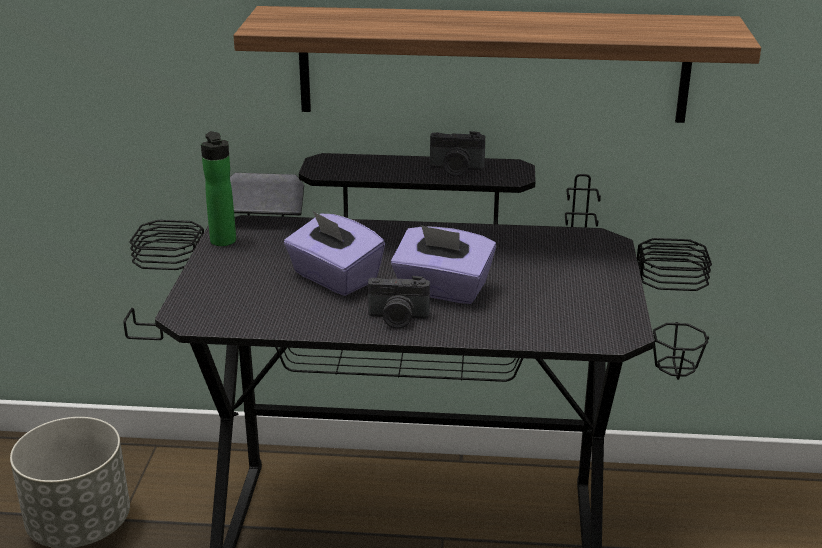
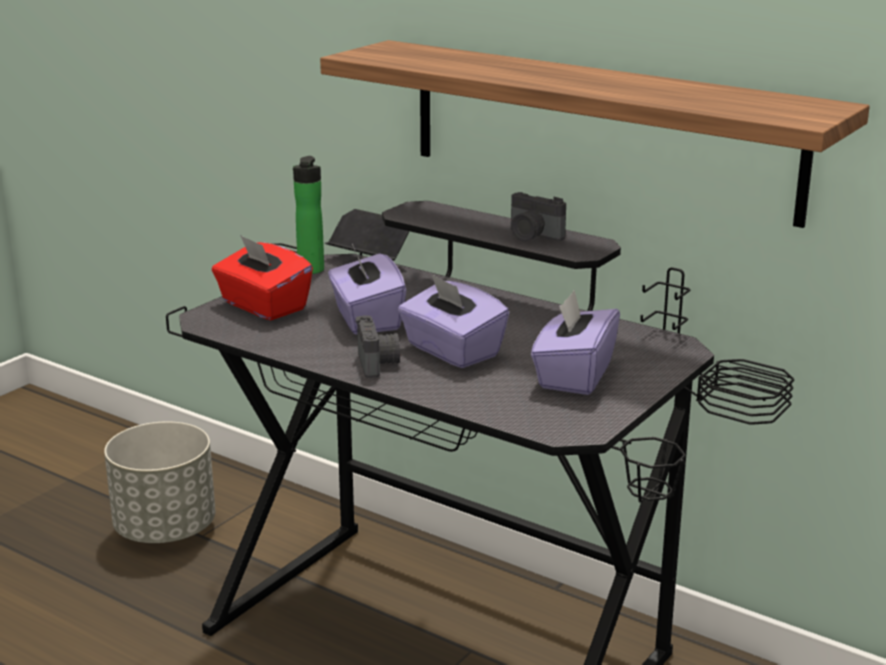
camera: 30 degrees right, 5 degrees down
(226, 289) = (263, 306): none -> red tissue box
(398, 319) = (378, 363): camera -> camera turned 135 degrees counterclockwise
(560, 286) = (574, 375): none -> purple tissue box

